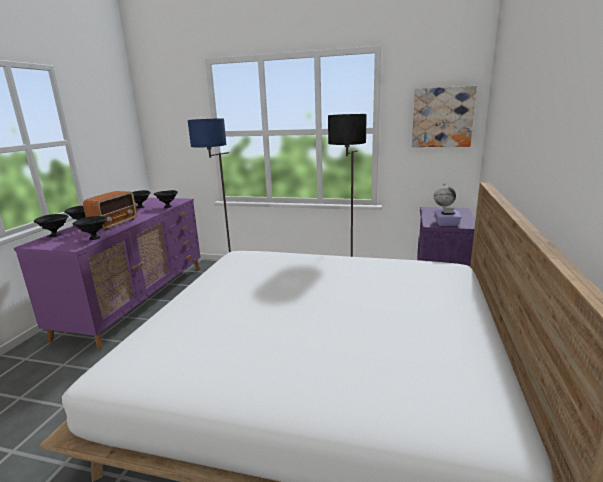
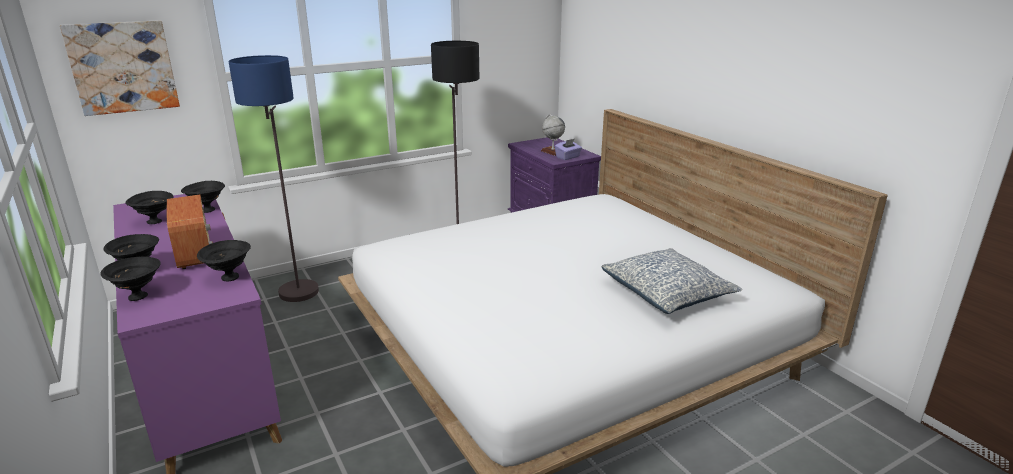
camera: 45 degrees left, 5 degrees up
(342, 365) = (667, 293): none -> pillow
(442, 117) = (523, 38): picture -> picture (123, 67)

